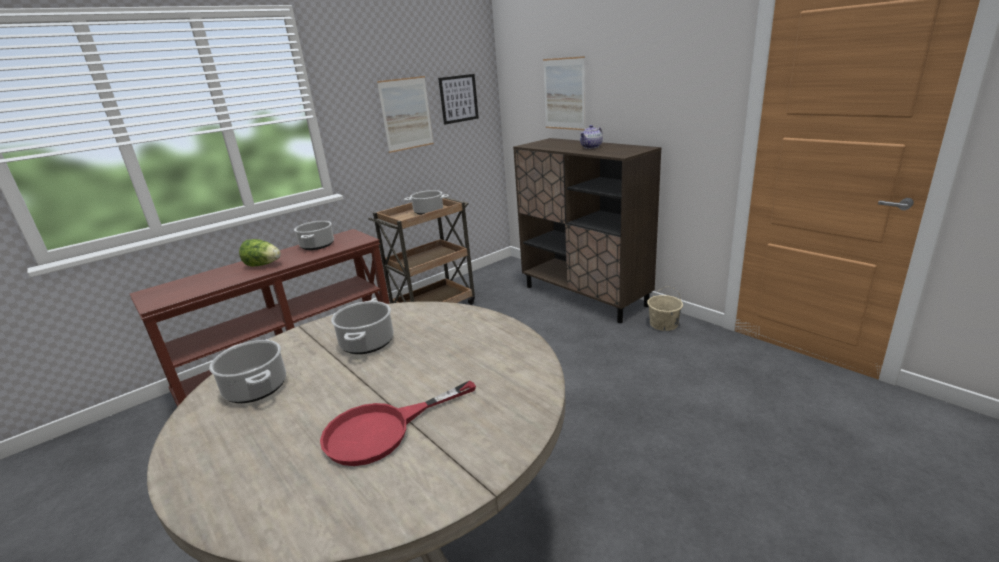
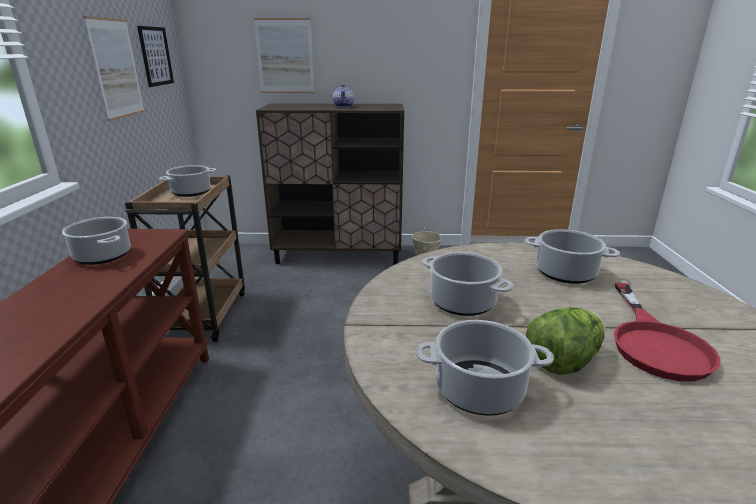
camera: 50 degrees left, 0 degrees up
(263, 265) = (61, 300): lettuce -> lettuce (563, 360)
(474, 358) = (564, 273): none -> cooking pot

